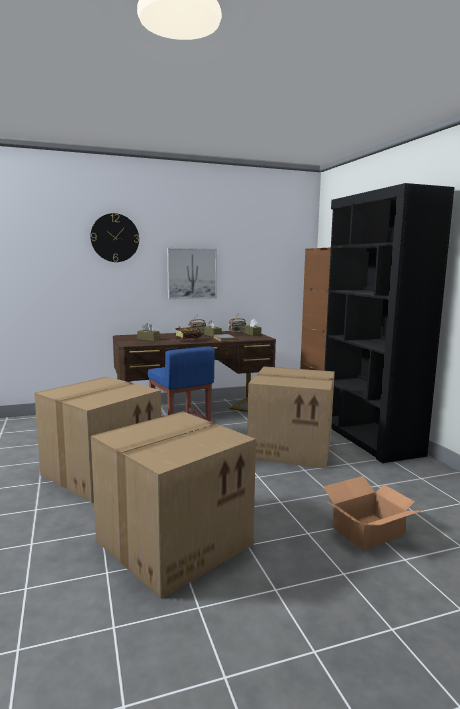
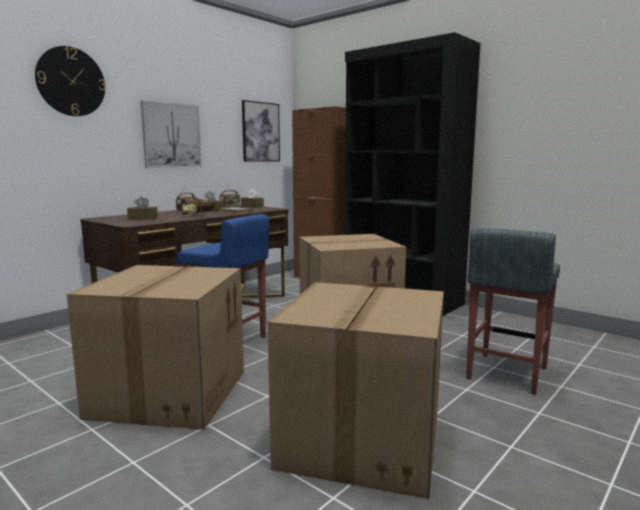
camera: 30 degrees left, 0 degrees up
(279, 267) = (260, 132): none -> picture
(367, 531) = (506, 373): cardboard box -> grey stool

